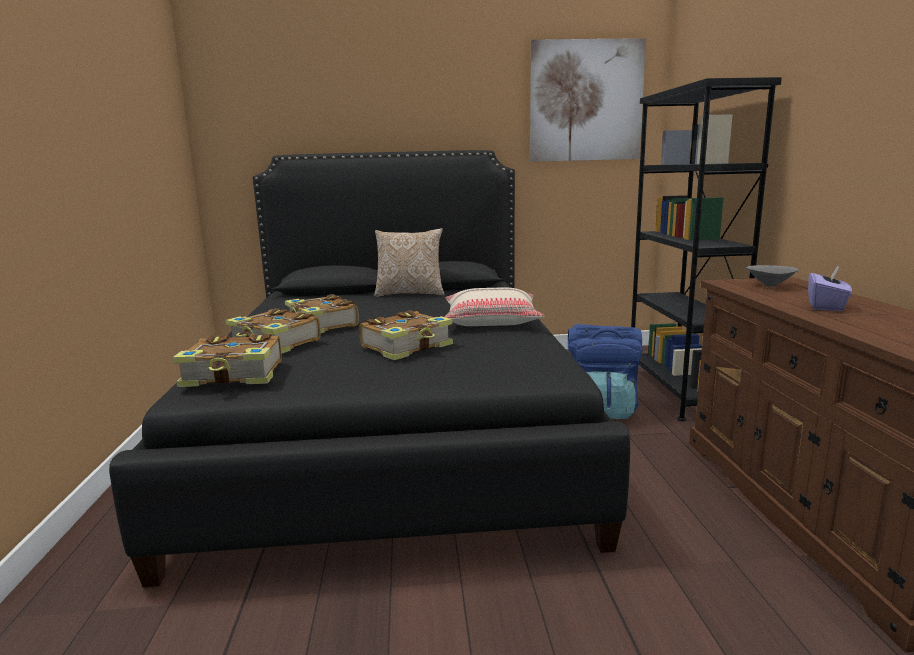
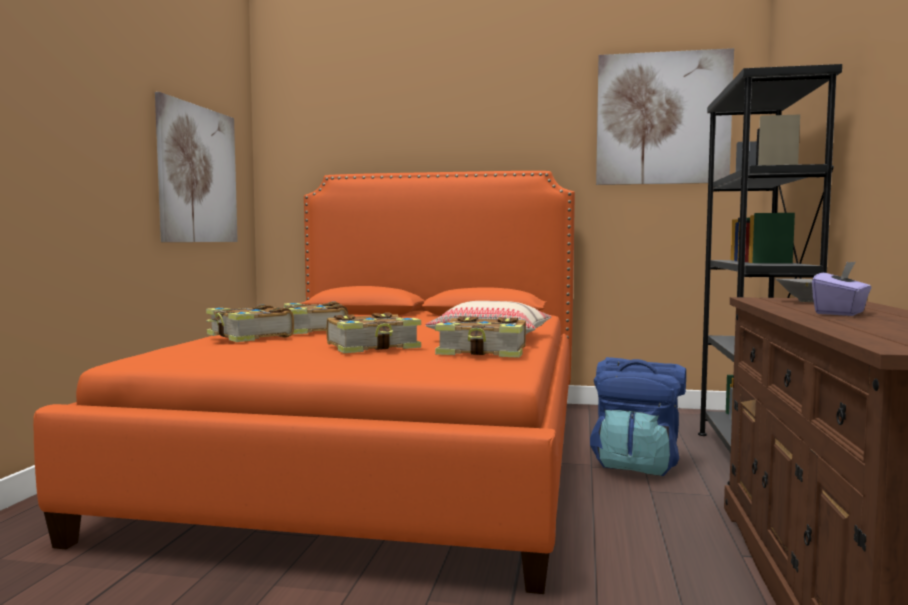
camera: 15 degrees right, 10 degrees down
(150, 163) = (198, 174): none -> picture
(235, 375) = (182, 351): book -> book (484, 352)
(391, 428) = (384, 456): black bed -> orange bed
(410, 294) = (437, 317): pillow -> none

